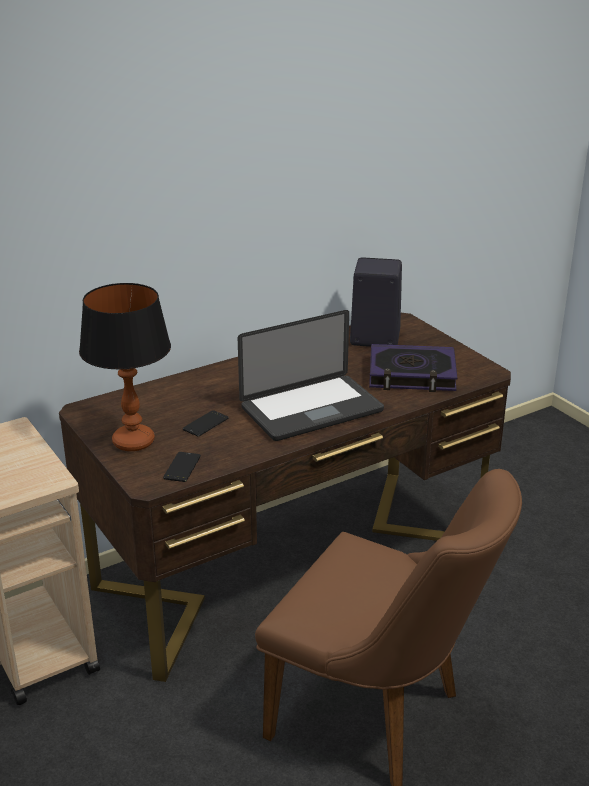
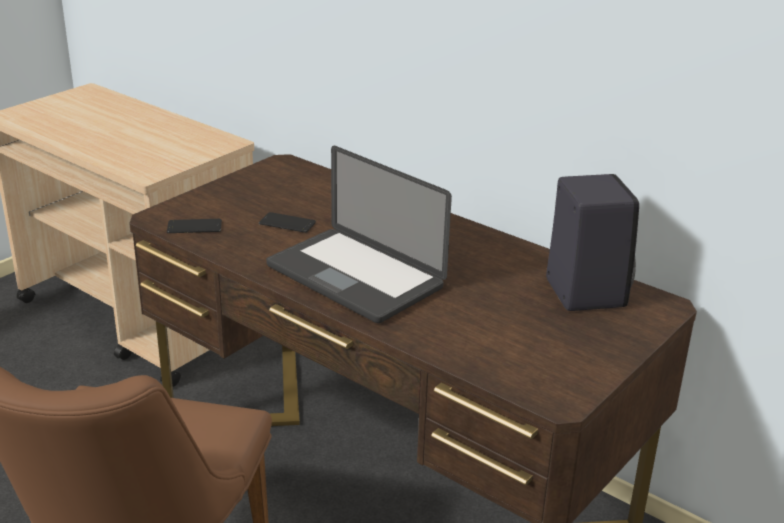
camera: 70 degrees right, 0 degrees up
(133, 441) = (234, 196): table lamp -> none
(412, 375) = (498, 334): book -> none

